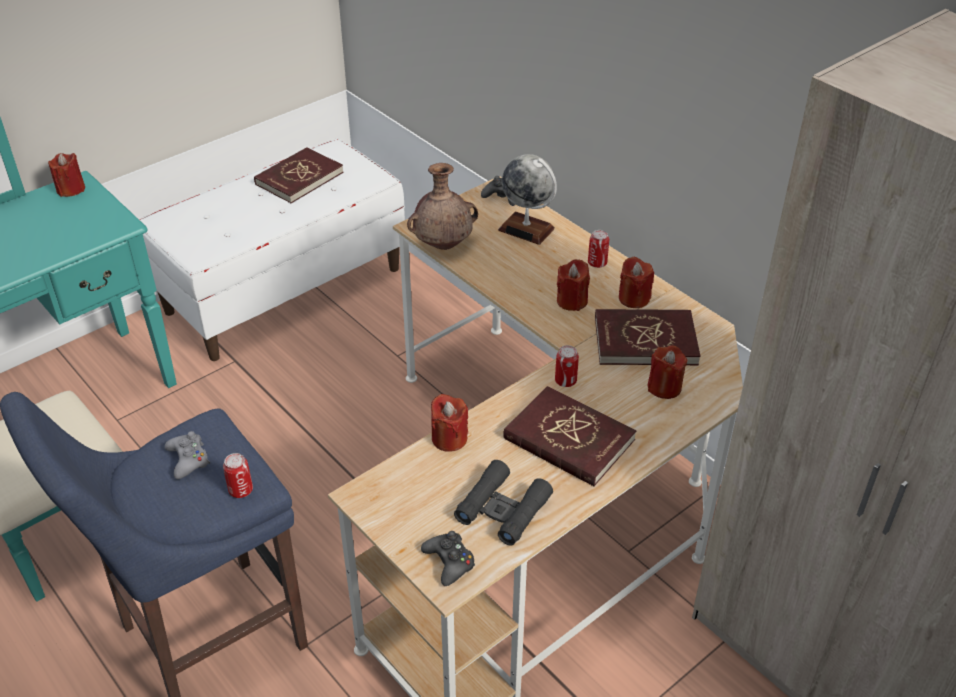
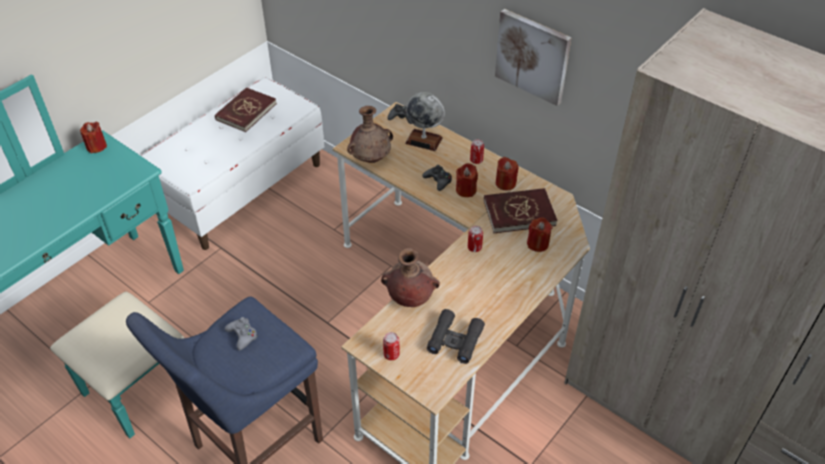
camera: 10 degrees left, 5 degrees up
(241, 490) = (283, 351): can -> can (391, 354)
(449, 438) = (409, 297): red candle -> brown vase
(449, 562) = (430, 380): black game controller -> black game controller (438, 181)
(568, 440) = (485, 288): red book -> none
(687, 101) = (533, 56): none -> picture

